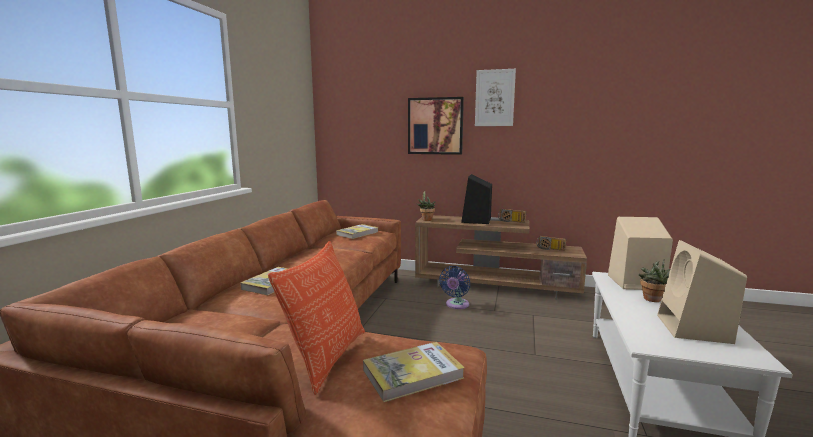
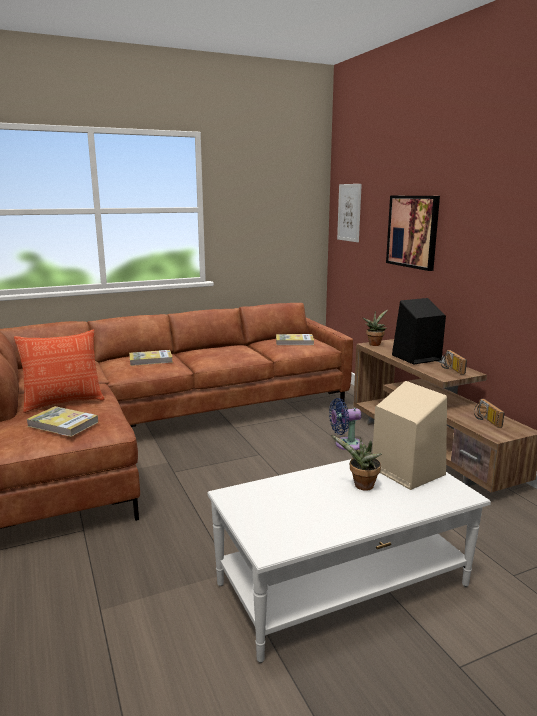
camera: 50 degrees right, 5 degrees up
(494, 98) = (469, 198): picture -> picture (349, 212)
(694, 329) = (303, 514): beige speaker -> none

